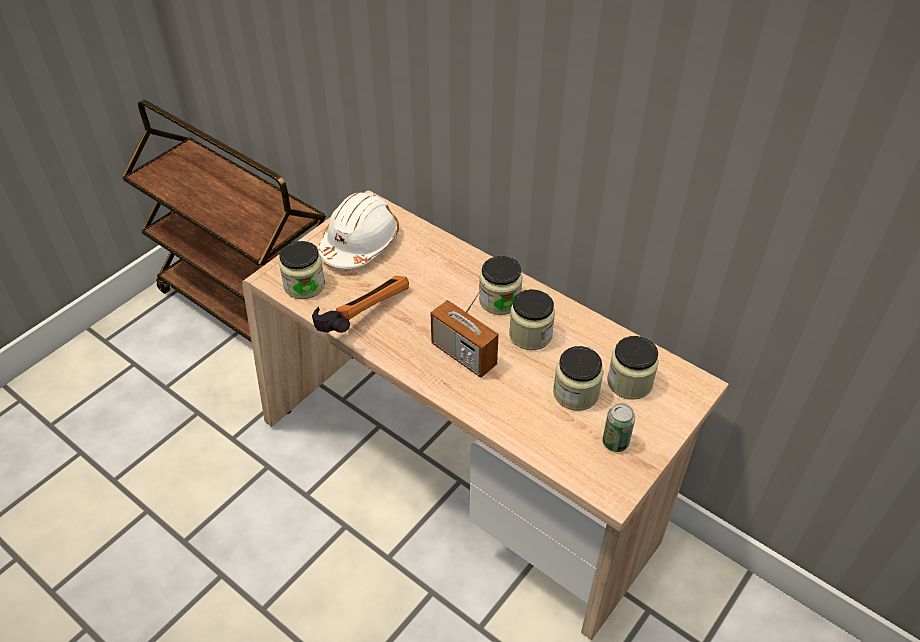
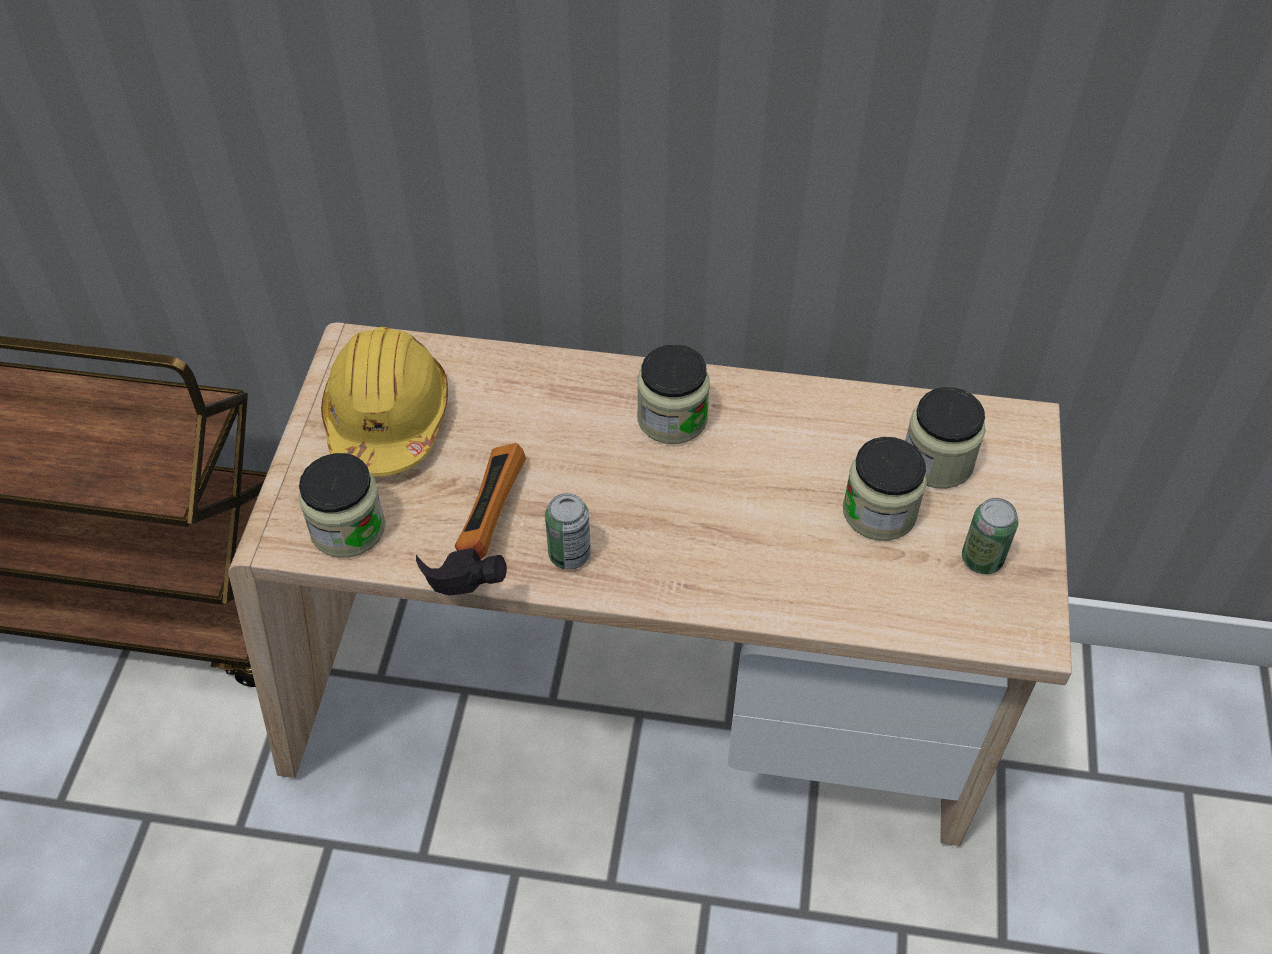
camera: 30 degrees left, 5 degrees up
(360, 243) = (387, 418): white hard hat -> yellow hard hat
(398, 342) = (569, 554): none -> can
(463, 355) = (682, 528): radio -> none
(530, 335) = (754, 452): jar -> none

